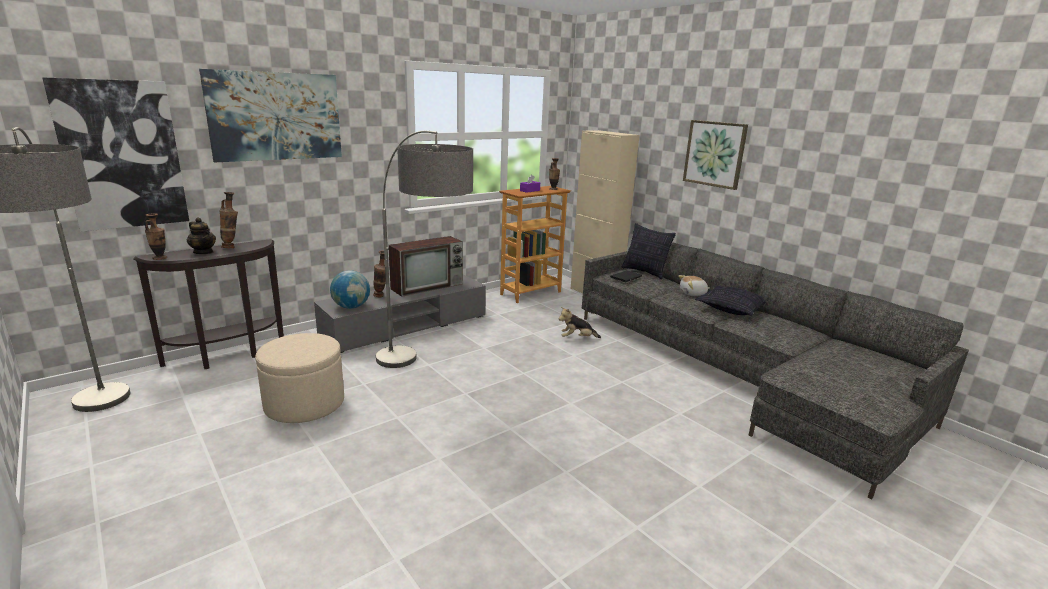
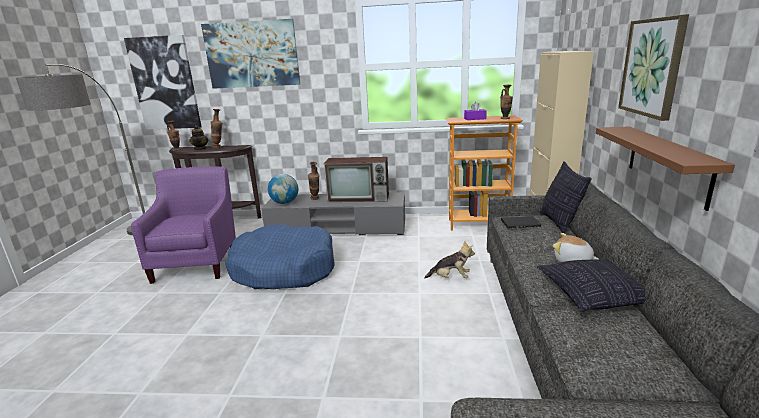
camera: 45 degrees right, 0 degrees up
(304, 404) = (198, 263): beige ottoman -> purple armchair
(424, 376) = (284, 269): floor lamp -> blue dog bed
(577, 338) = (450, 278): plush toy -> plush toy turned 150 degrees clockwise
(739, 217) = (667, 164): none -> brown shelf

